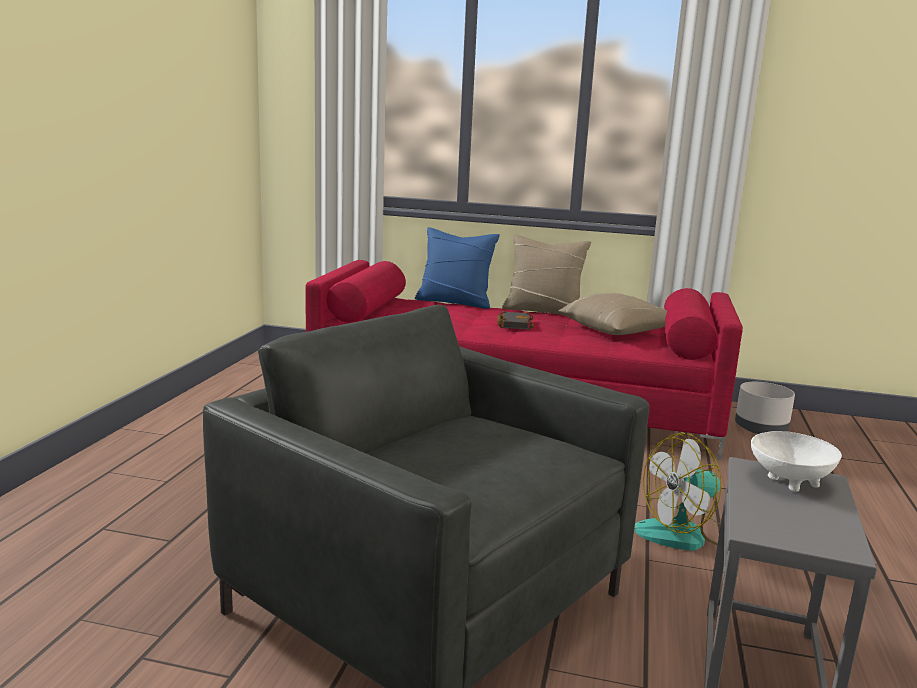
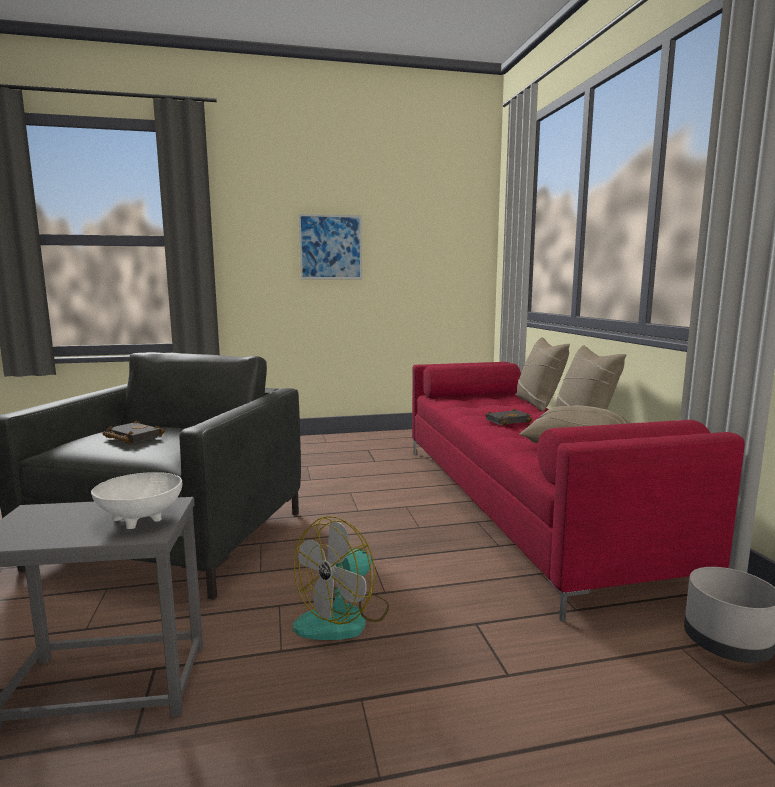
camera: 65 degrees right, 5 degrees down
(110, 97) = (330, 247): none -> picture
(455, 302) = (538, 403): blue pillow -> beige pillow
(475, 462) = (131, 437): none -> black book
(684, 533) = (344, 618): fan -> fan turned 90 degrees counterclockwise

